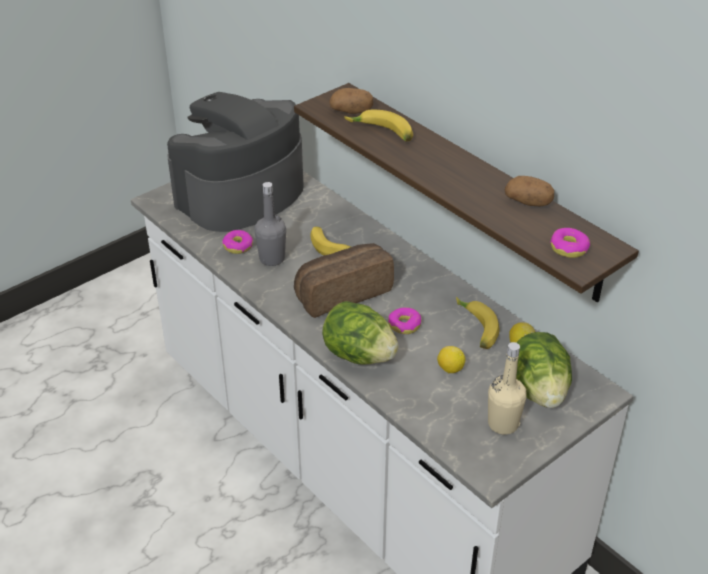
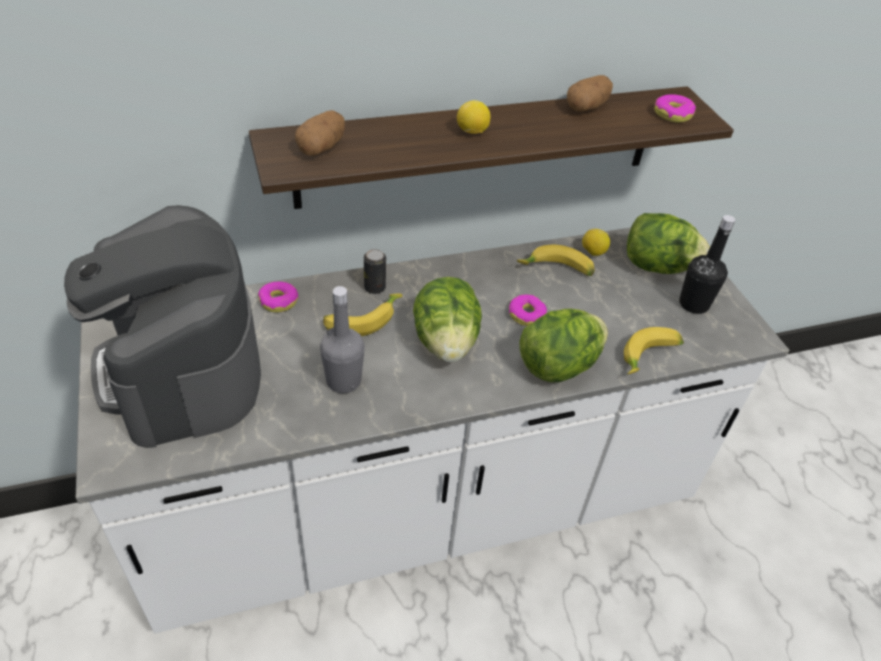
camera: 70 degrees left, 5 degrees up
(238, 246) = (294, 405): donut -> donut (279, 301)
(342, 292) = (446, 342): bread -> lettuce
(373, 242) = (374, 288): none -> can
(381, 134) = (392, 145): banana -> banana (650, 358)
(450, 369) = (607, 308): lemon -> lemon (472, 132)
(503, 424) = (693, 304): beige bottle -> black bottle

